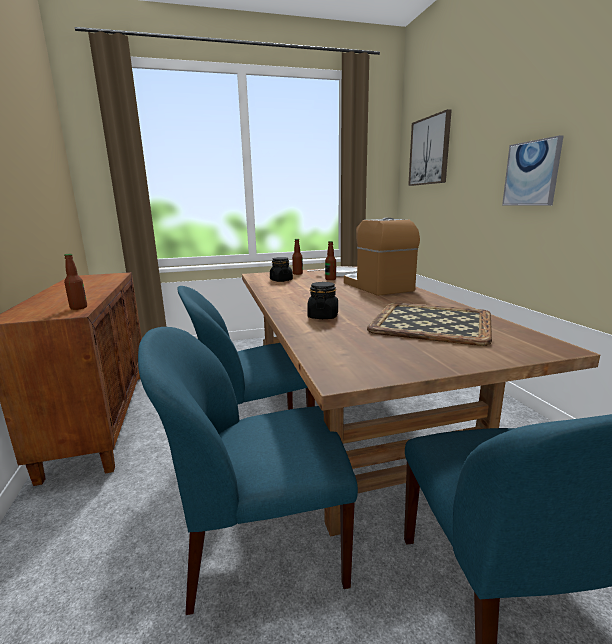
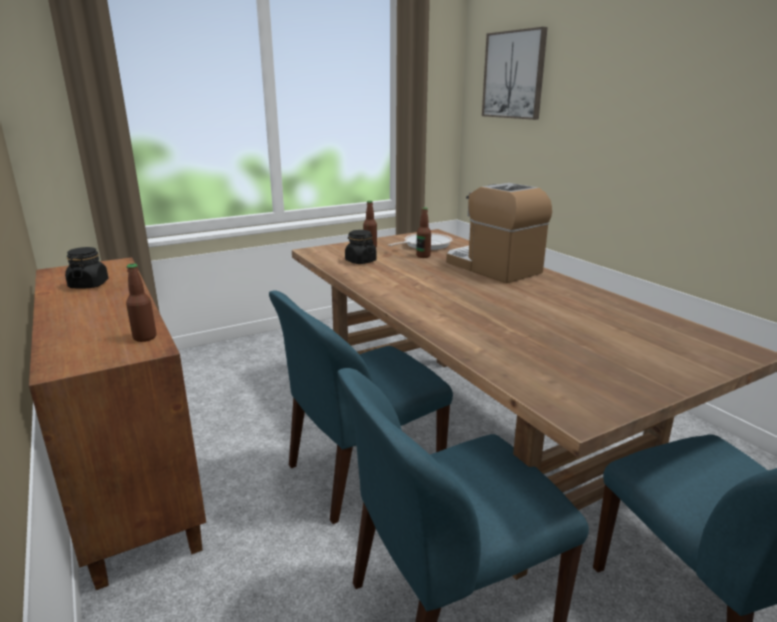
camera: 15 degrees left, 5 degrees up
(323, 316) = (475, 324): black jar -> black jar (89, 285)
(430, 322) = (601, 324): tray -> none
(531, 173) = (659, 126): picture -> none

